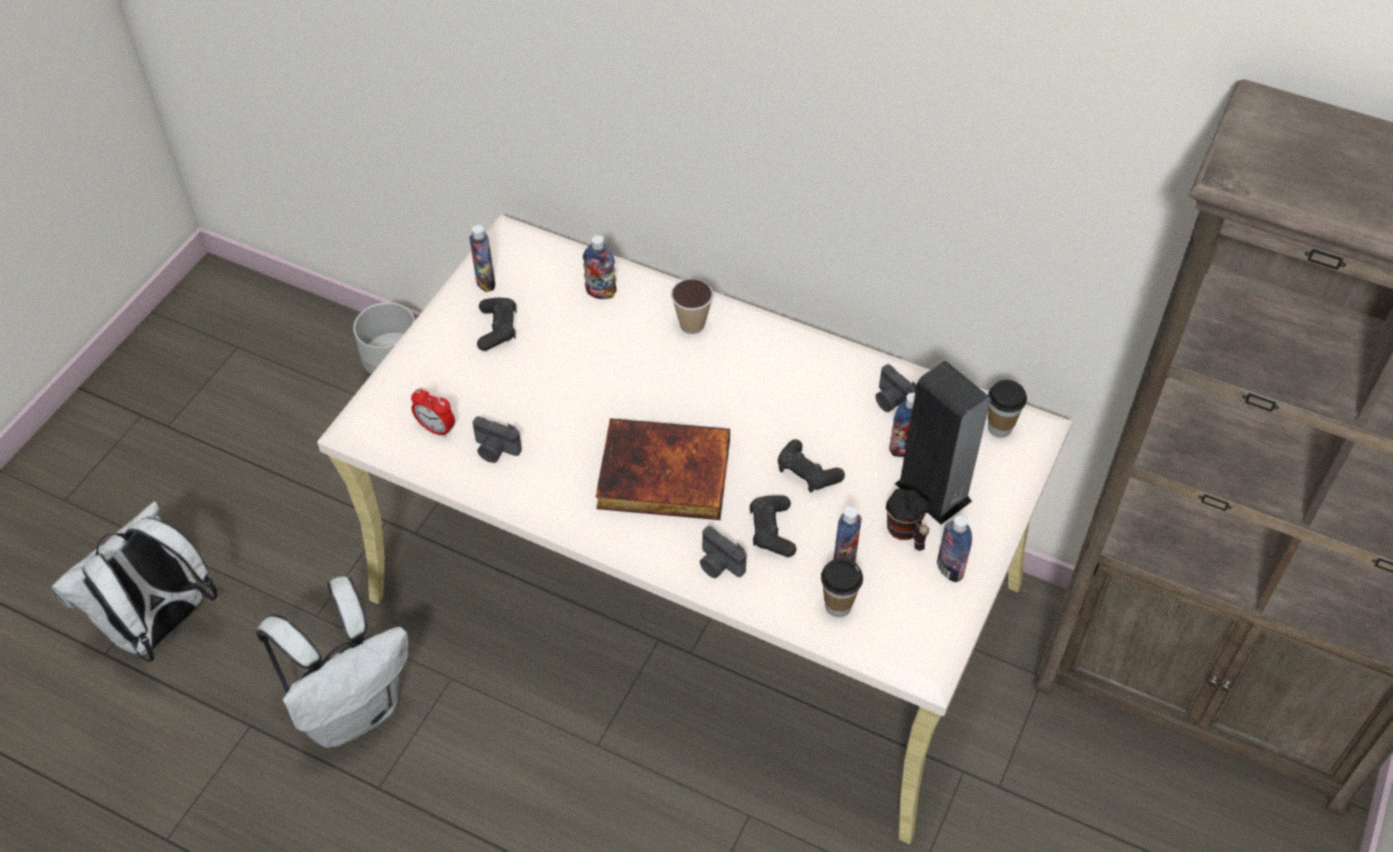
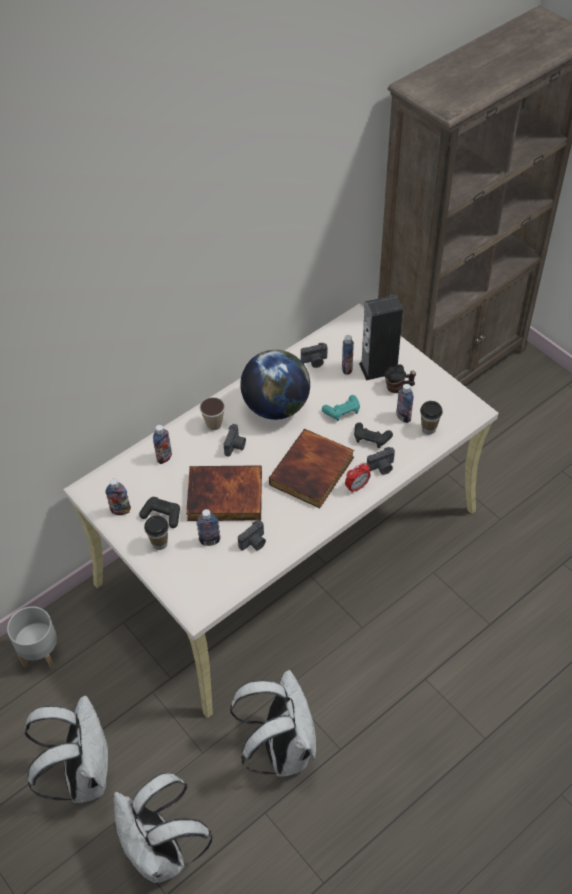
camera: 65 degrees left, 0 degrees up
(243, 496) = (83, 774): none -> white backpack
(436, 429) = (222, 567): alarm clock -> alarm clock (357, 487)
(561, 386) = (224, 497): none -> book
(663, 364) = (235, 446): none -> camera
(768, 386) = (276, 407): none -> globe
(807, 473) = (342, 411): black game controller -> turquoise game controller
(949, 569) = (427, 379): bottle -> bottle (210, 541)
(999, 428) = (353, 328): cup -> cup (159, 543)

